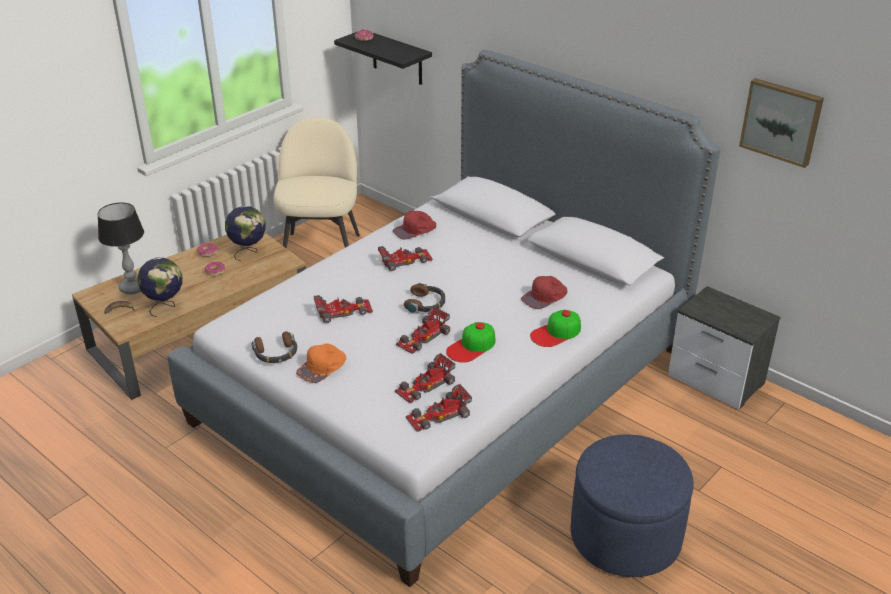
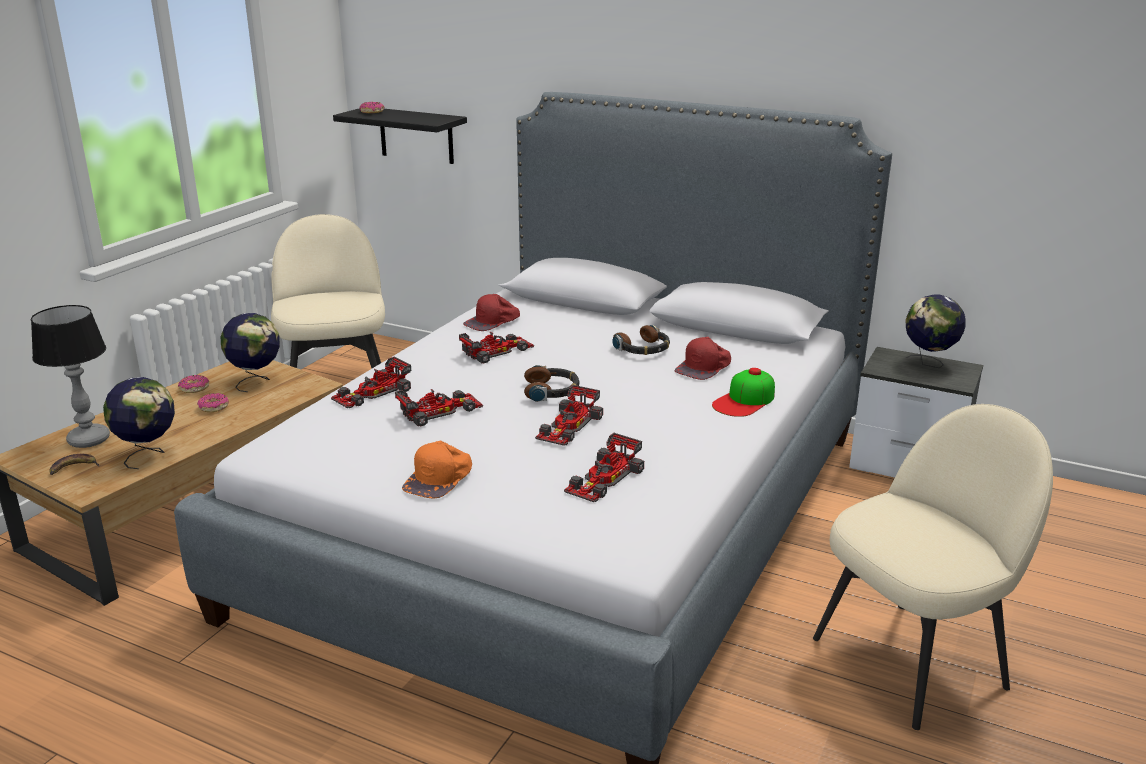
camera: 15 degrees left, 10 degrees down
(276, 353) = (360, 471): headphones -> headphones (643, 349)
(439, 414) = (645, 510): toy car -> toy car (373, 392)
(471, 346) = (642, 428): cap -> none
(625, 536) = (913, 661): blue ottoman -> beige chair
(737, 309) = (929, 363): none -> globe
(782, 121) = (969, 104): picture -> none

